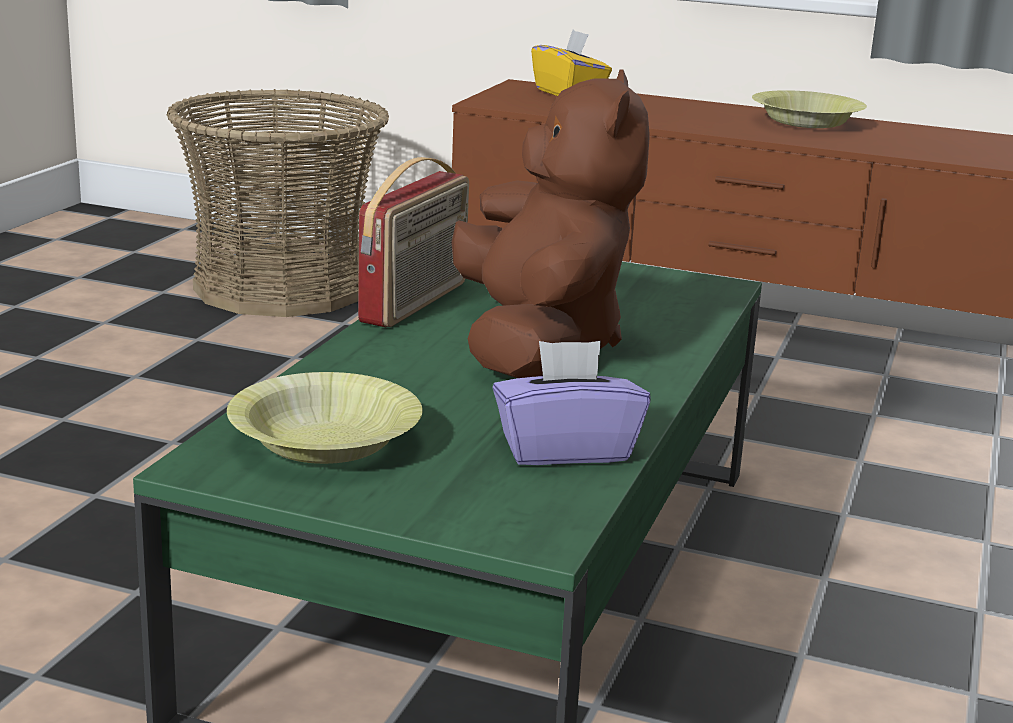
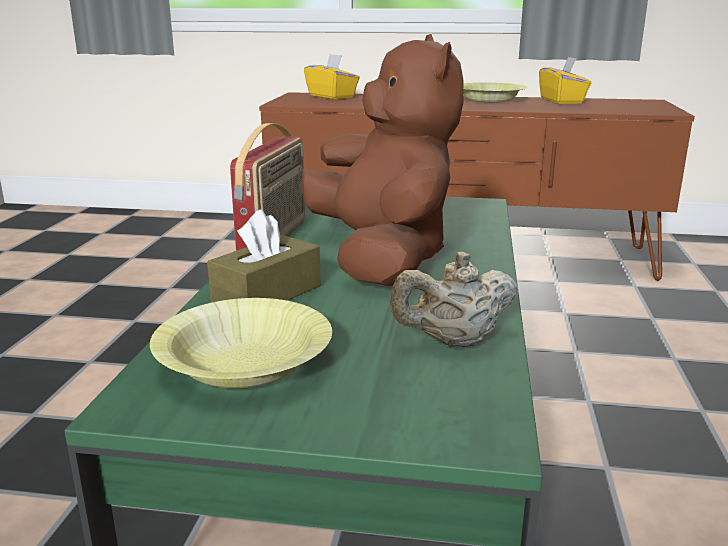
camera: 10 degrees left, 0 degrees up
(281, 287) = (150, 243): basket -> none
(378, 373) = (267, 294): none -> brown tissue box
(565, 449) = (454, 342): purple tissue box -> beige teapot
(921, 134) = (562, 101): none -> yellow tissue box

